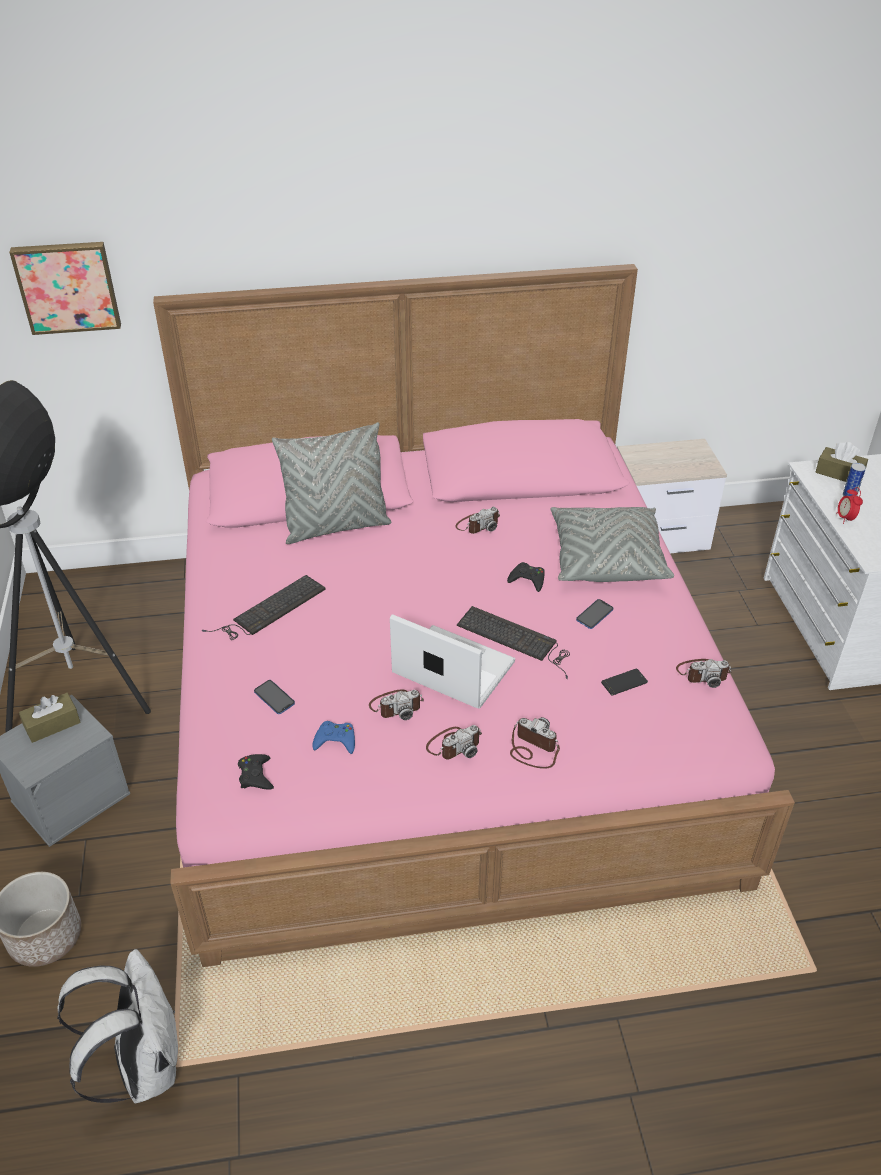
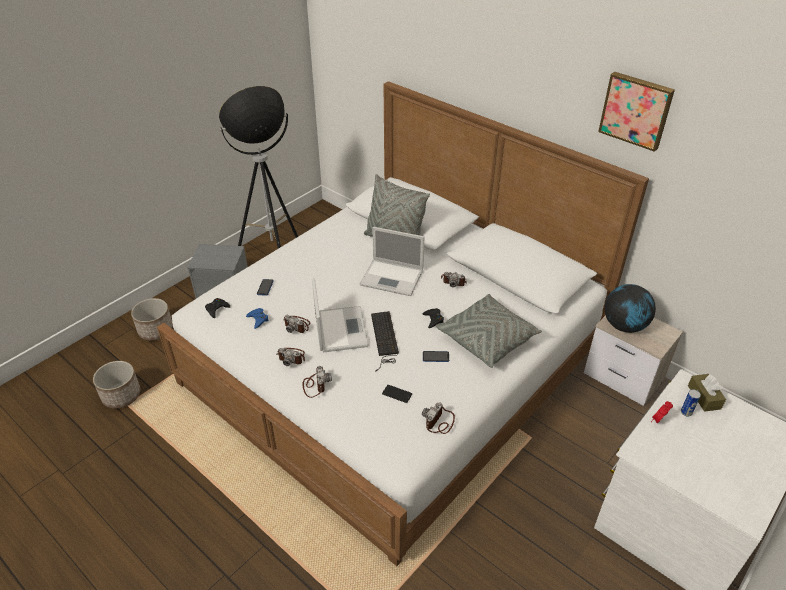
camera: 50 degrees right, 0 degrees up
(52, 724) = (224, 252): brown tissue box -> none
(67, 286) = (357, 61): picture -> picture (636, 110)
(142, 1065) = (121, 395): white backpack -> planter
(269, 610) = (316, 254): keyboard -> none
(409, 568) = (393, 277): none -> laptop
(440, 699) = (393, 363): pink bed -> white bed
(657, 466) = (624, 325): none -> globe
(702, 673) = (439, 422): camera -> camera turned 75 degrees clockwise

